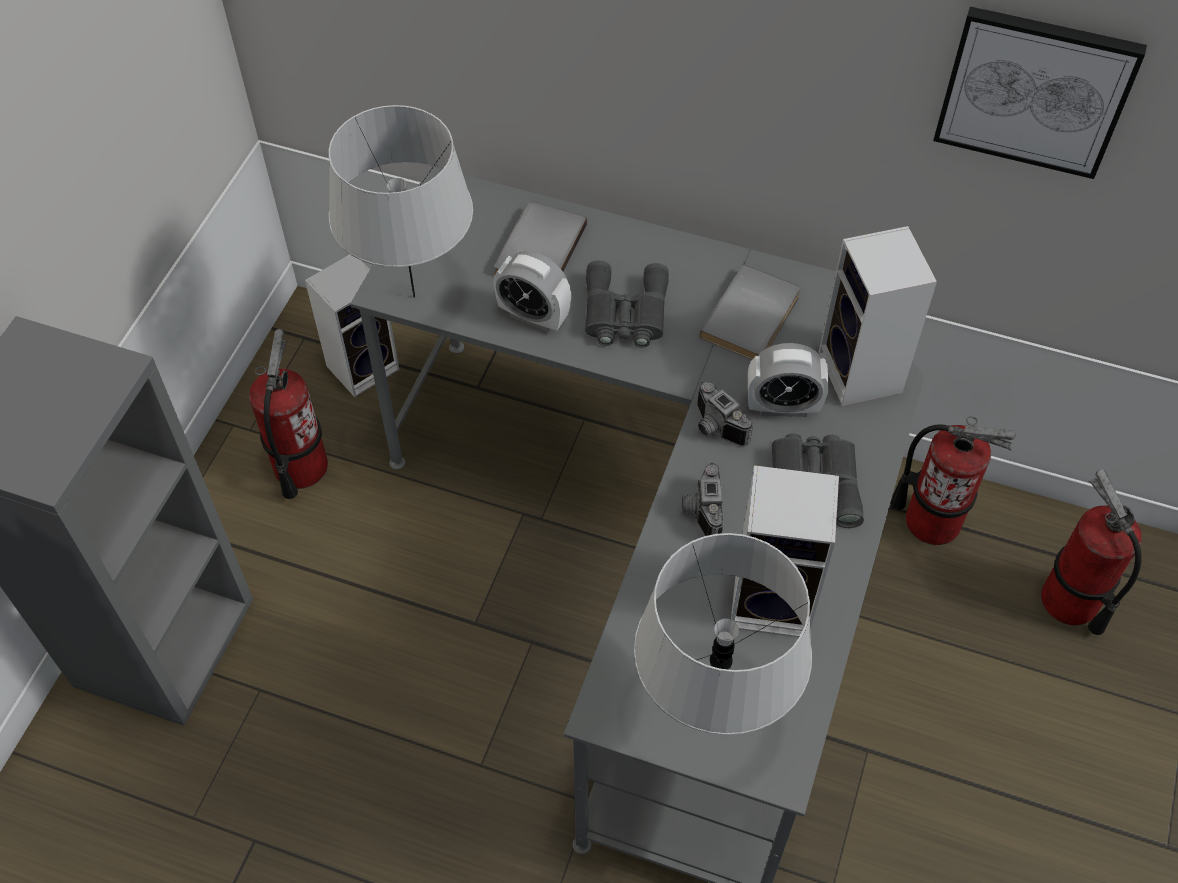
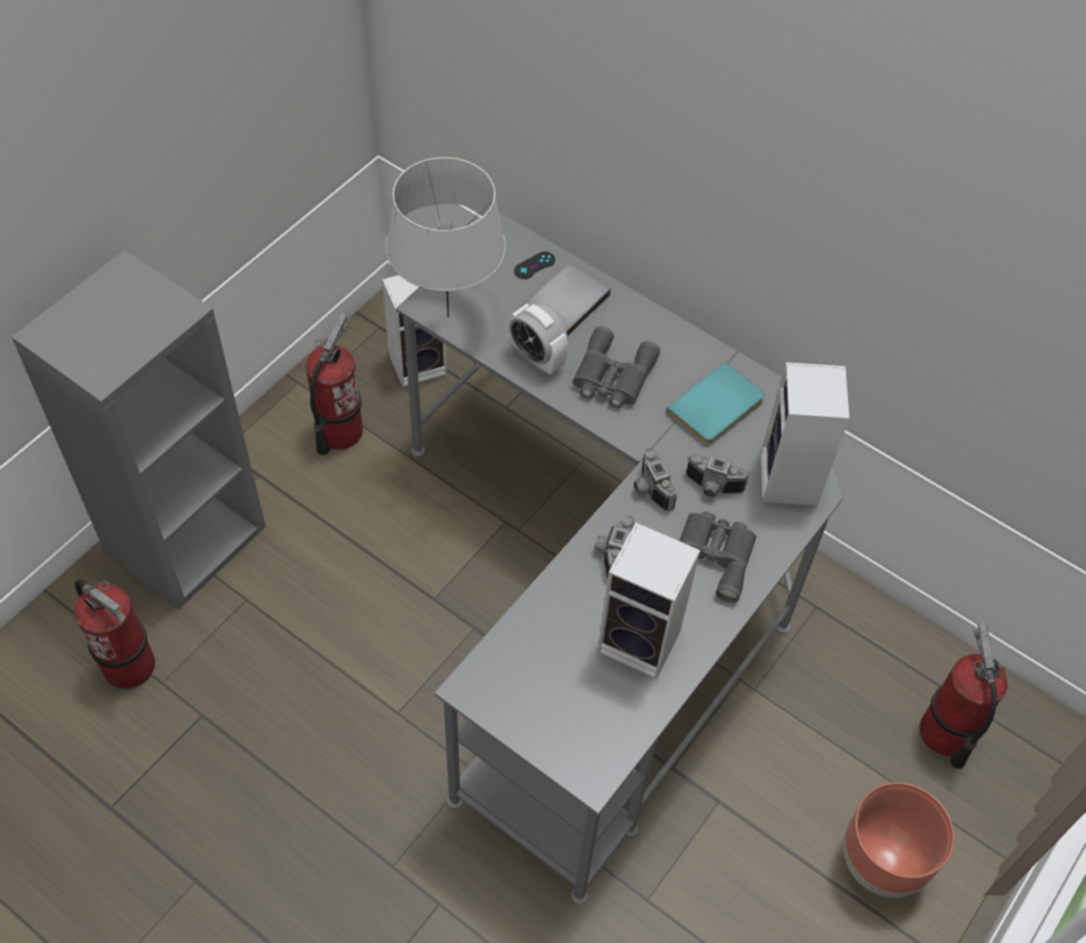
camera: 15 degrees right, 0 degrees up
(490, 214) = (534, 265): none -> black game controller
(711, 716) = (554, 715): grey table lamp -> none
(753, 317) = (718, 409): grey book -> turquoise book
(782, 406) = (712, 488): alarm clock -> camera
(932, 520) = (850, 629): fire extinguisher -> fire extinguisher (129, 664)
(1035, 90) = (975, 281): picture -> none
(1061, 761) = (882, 862): none -> brown planter

